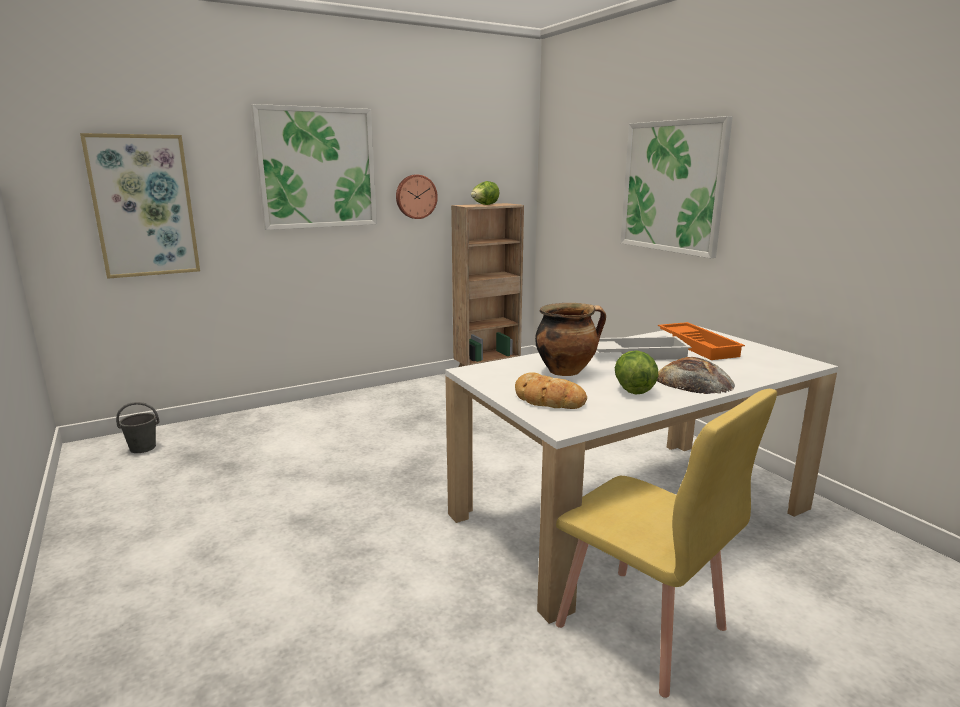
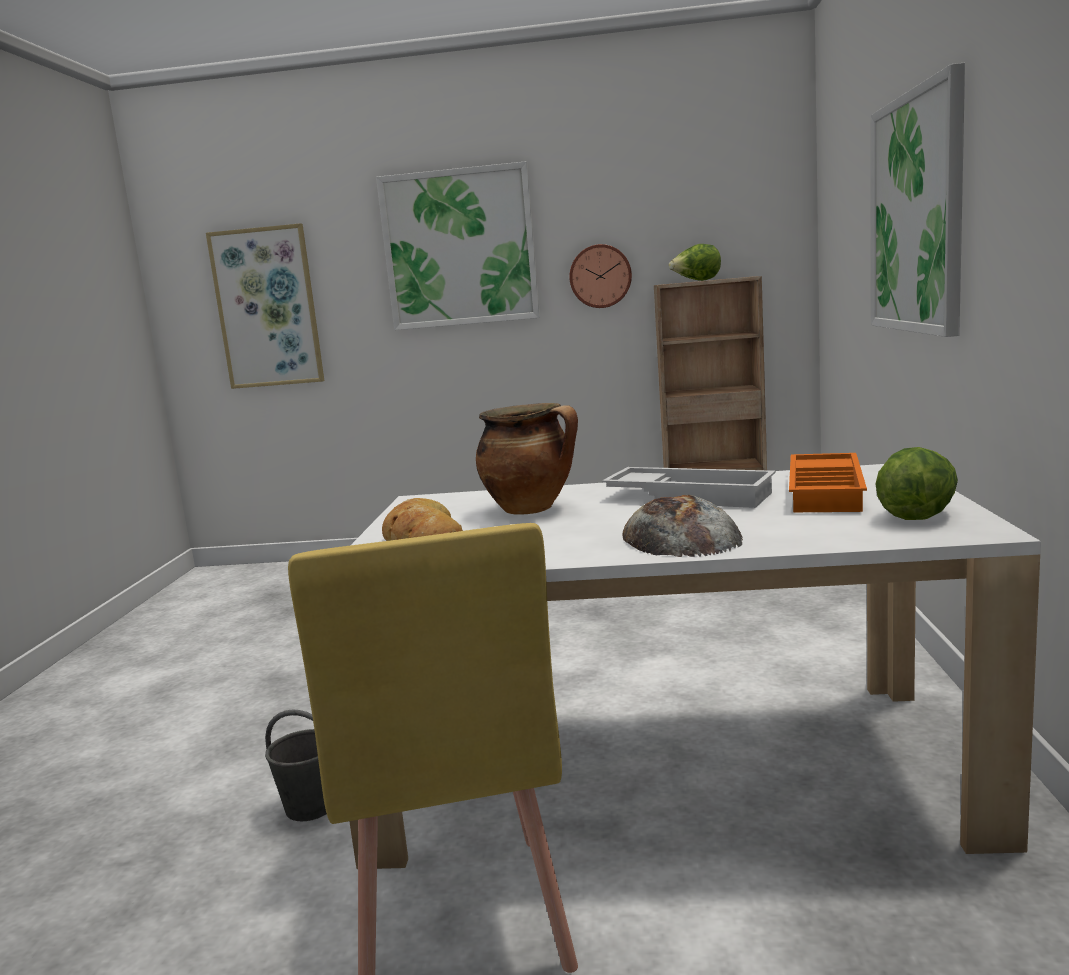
camera: 35 degrees right, 5 degrees down
(143, 448) = (245, 581): grey bucket -> grey bucket (311, 807)
(633, 389) = (562, 538): lettuce -> lettuce (917, 515)

